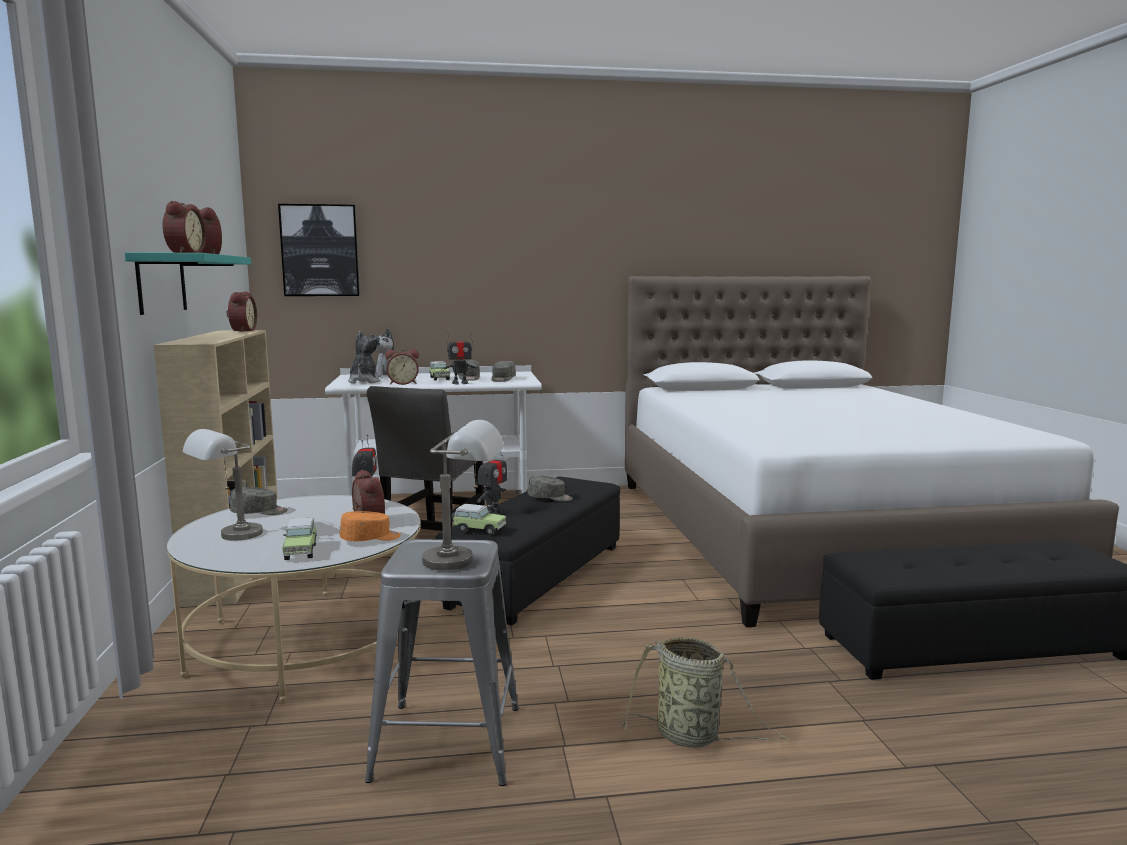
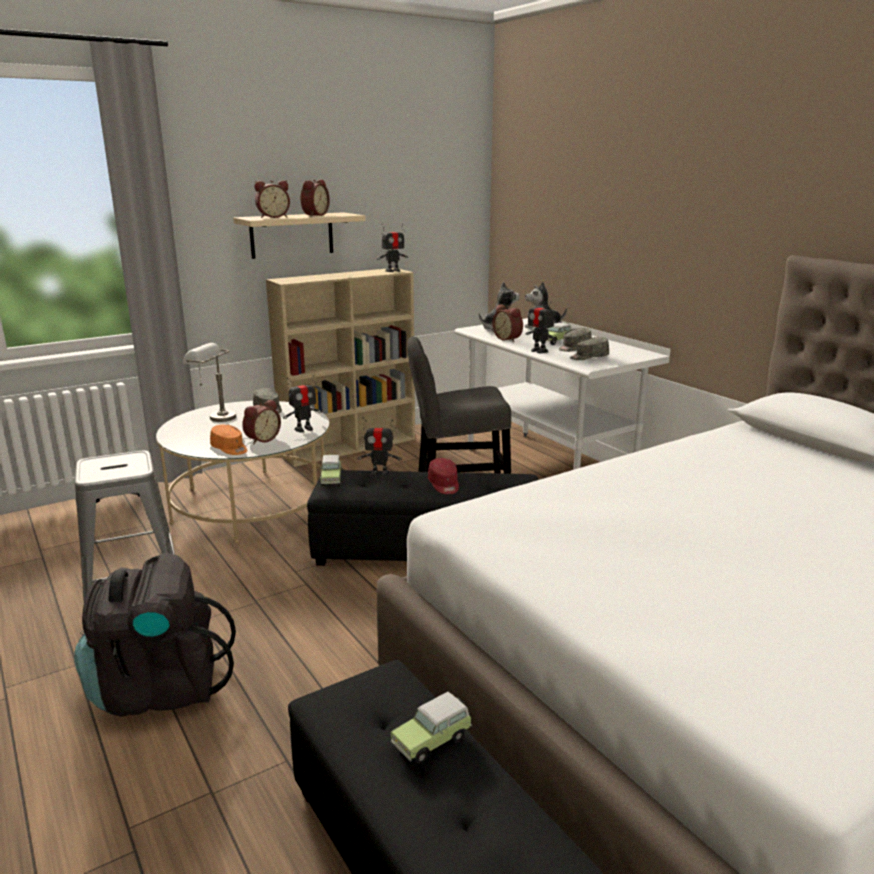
camera: 65 degrees right, 10 degrees up
(161, 283) = (292, 235): turquoise shelf -> beige shelf
(241, 331) = (393, 271): alarm clock -> toy robot
(301, 551) = (197, 439): toy car -> toy car (433, 740)
(320, 250) = (529, 198): picture -> none
(465, 561) = (102, 473): grey table lamp -> none
(550, 498) = (444, 485): grey cap -> red cap
(692, 737) = (159, 689): basket -> black backpack

